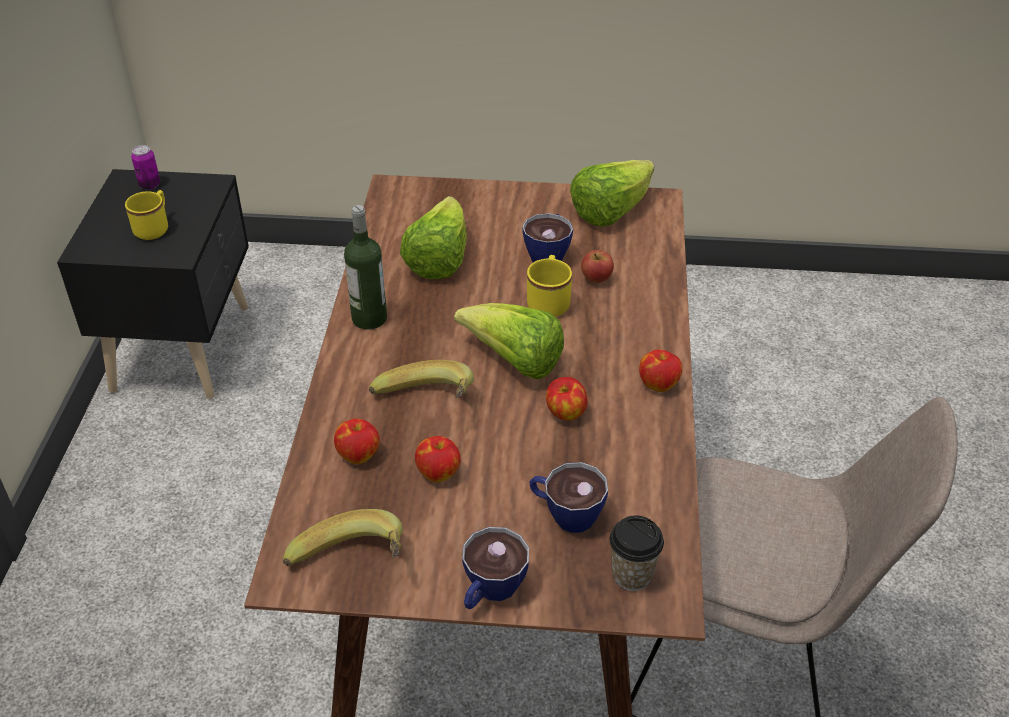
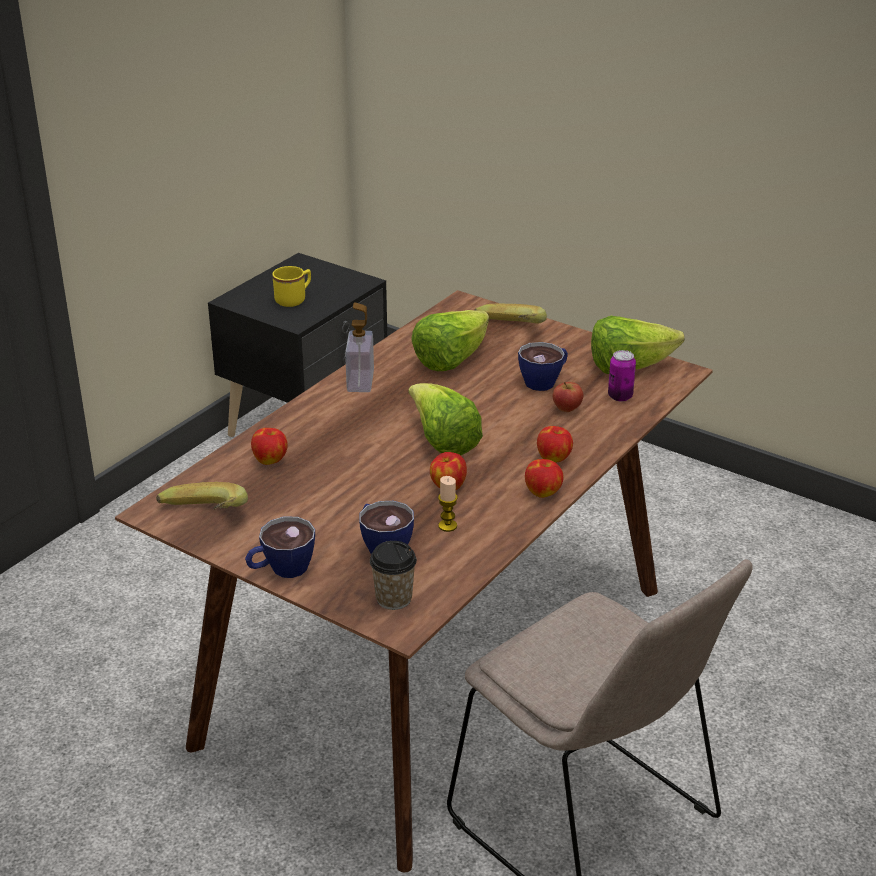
camera: 30 degrees right, 10 degrees down
(150, 185) = (315, 270): can -> can (620, 396)
(369, 318) = (360, 381): bottle -> soap dispenser
(426, 406) = (347, 447): banana -> banana (508, 333)
(438, 472) = (316, 489): apple -> apple (554, 458)
(549, 301) = (511, 412): yellow mug -> none
(606, 461) = (447, 526): none -> candle

